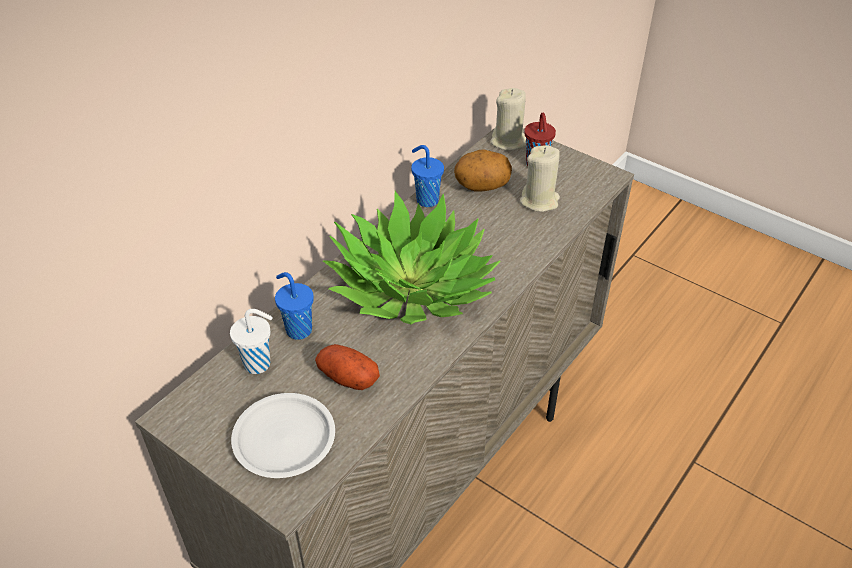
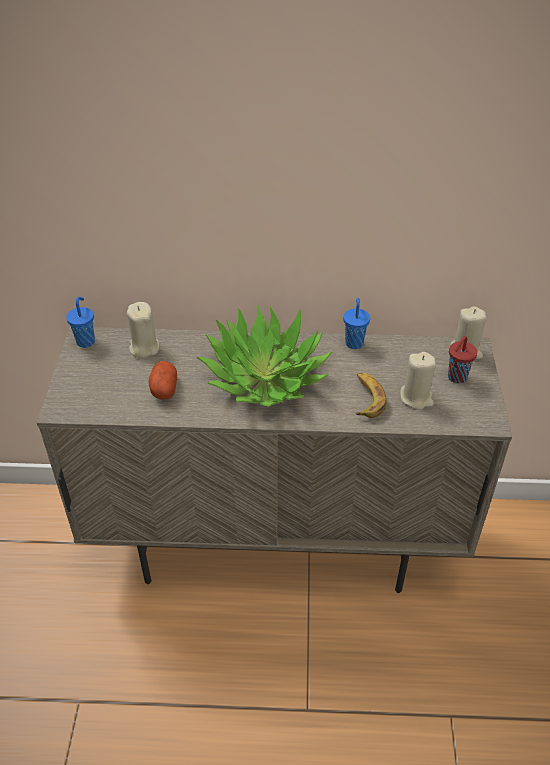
camera: 55 degrees right, 0 degrees up
(259, 364) = (144, 347): white cup -> beige candle
(285, 440) = (98, 387): white plate -> none
(298, 329) = (183, 348): blue cup -> blue cup (86, 341)
(482, 186) = (398, 362): potato -> none
(511, 232) = (366, 398): none -> banana

